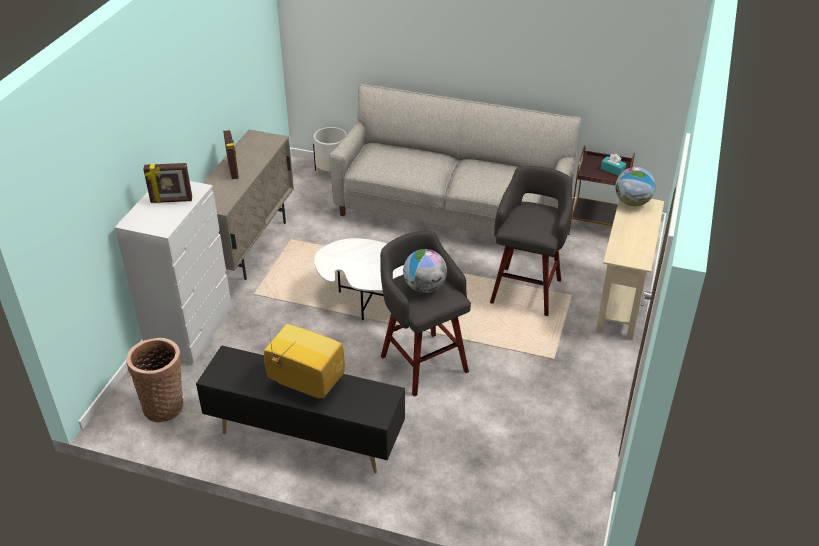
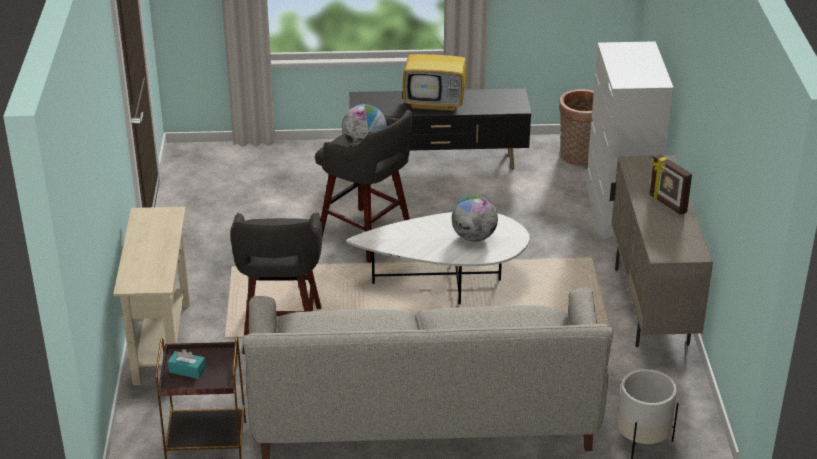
camera: 160 degrees right, 5 degrees down
(171, 201) = (633, 68): picture frame -> none
(632, 202) = (155, 282): globe -> globe (474, 237)

